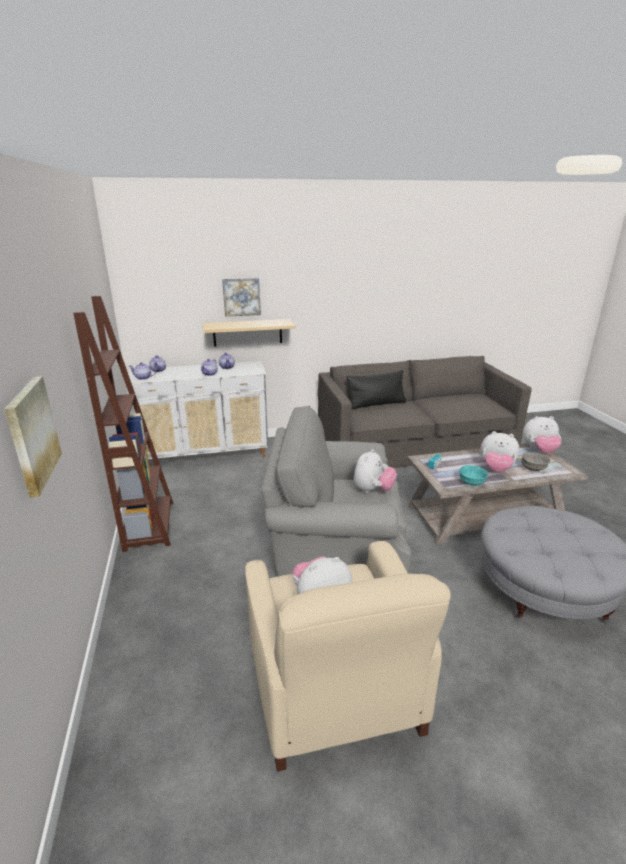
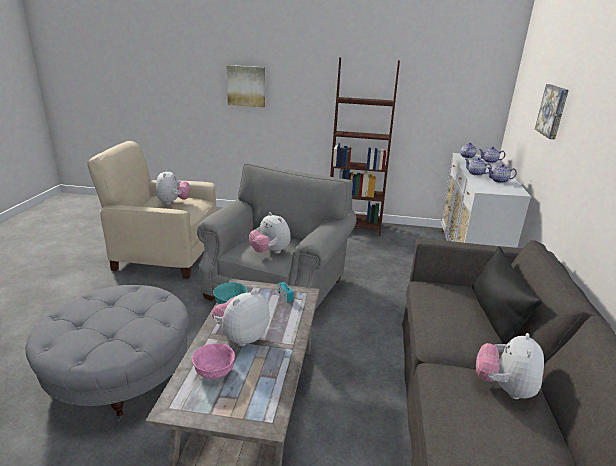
camera: 110 degrees right, 0 degrees up
(247, 332) = (542, 158): shelf -> none
(533, 468) = (214, 371): grey bowl -> pink bowl
(539, 451) = (253, 416): plush toy -> plush toy (504, 388)

